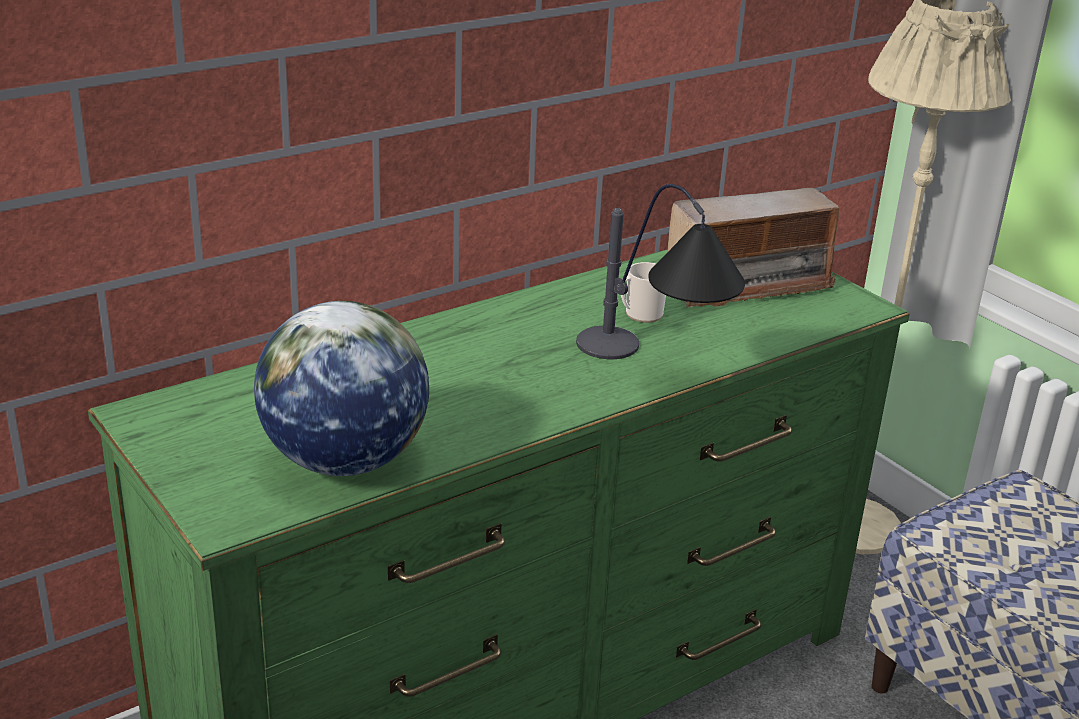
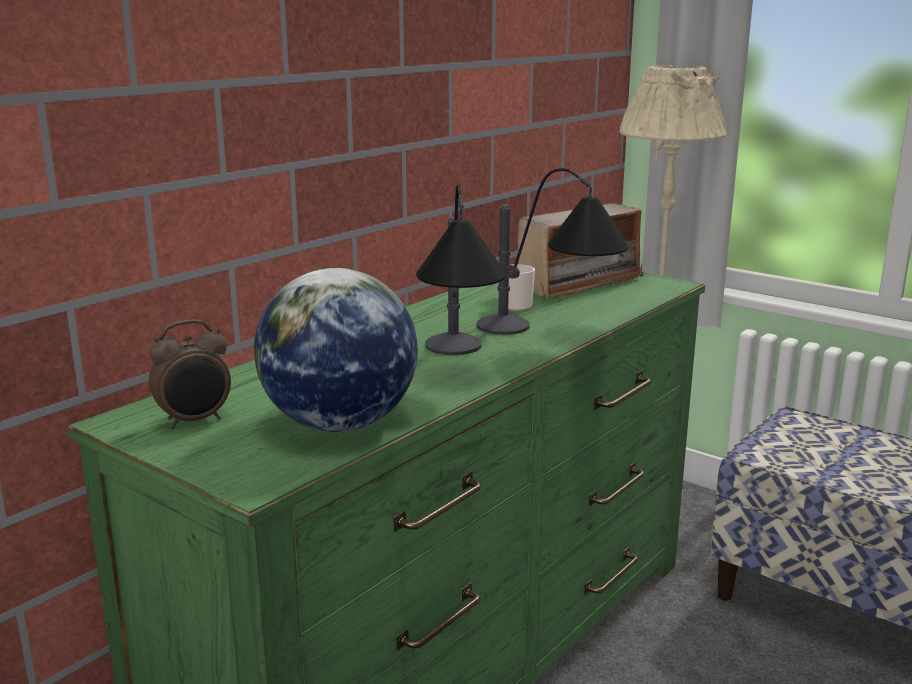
camera: 15 degrees left, 10 degrees down
(207, 427) = (195, 421): none -> alarm clock
(517, 399) = (458, 366): none -> table lamp

